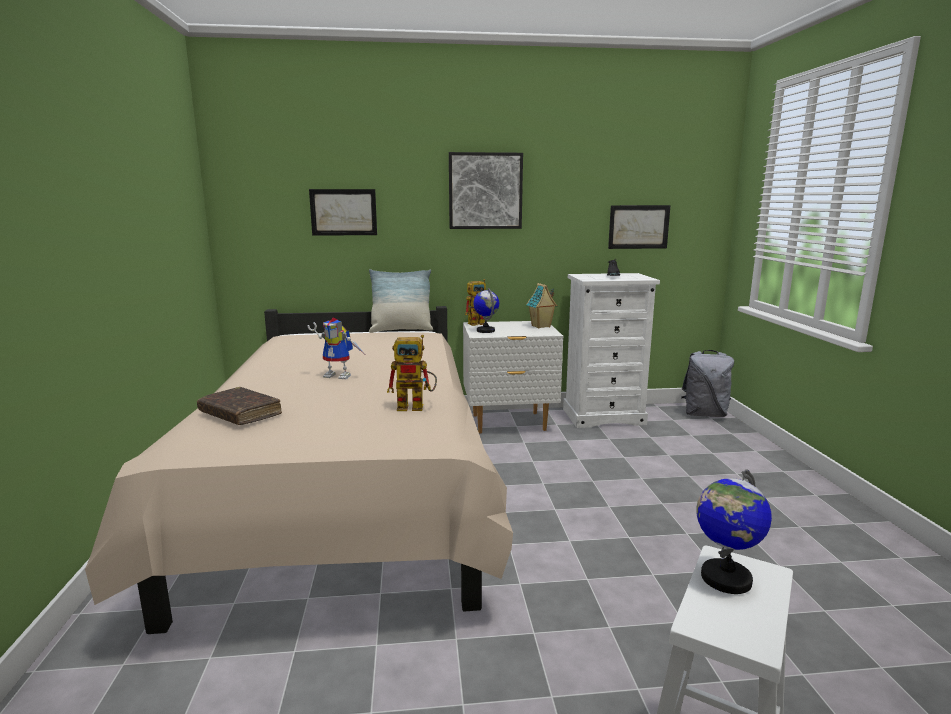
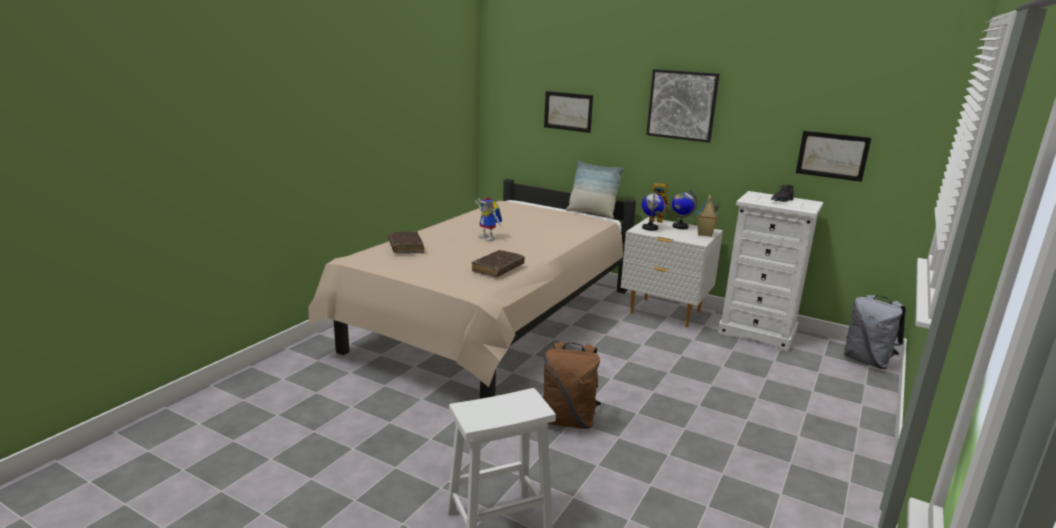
camera: 35 degrees right, 5 degrees up
(416, 406) = (498, 269): toy robot -> brown book
(583, 580) = (568, 420): none -> brown backpack
(725, 578) = (512, 401): globe -> globe (680, 227)

